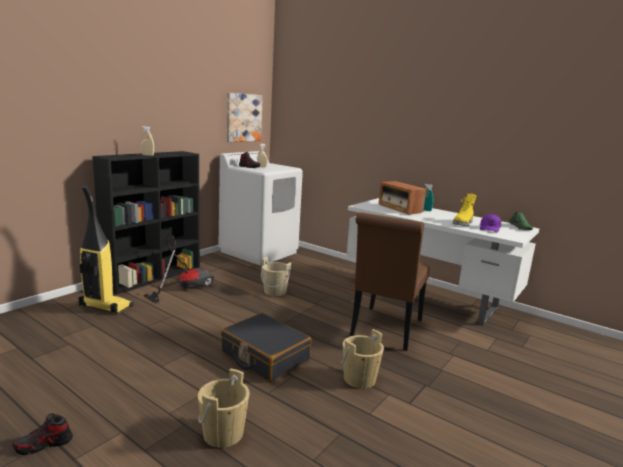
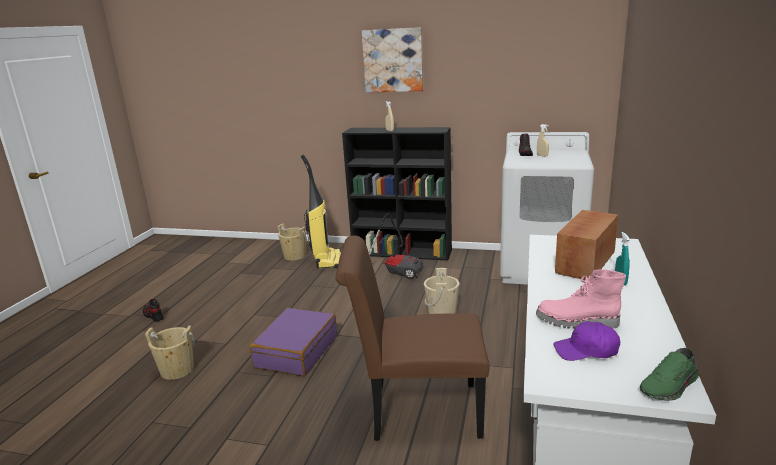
camera: 70 degrees right, 5 degrees up
(243, 117) = (557, 85): picture -> picture (393, 60)
(264, 356) = (296, 351): black suitcase -> purple suitcase
(359, 379) = (287, 417): beige bucket -> beige bucket (295, 256)
(463, 224) = (577, 322): yellow boot -> pink boot

